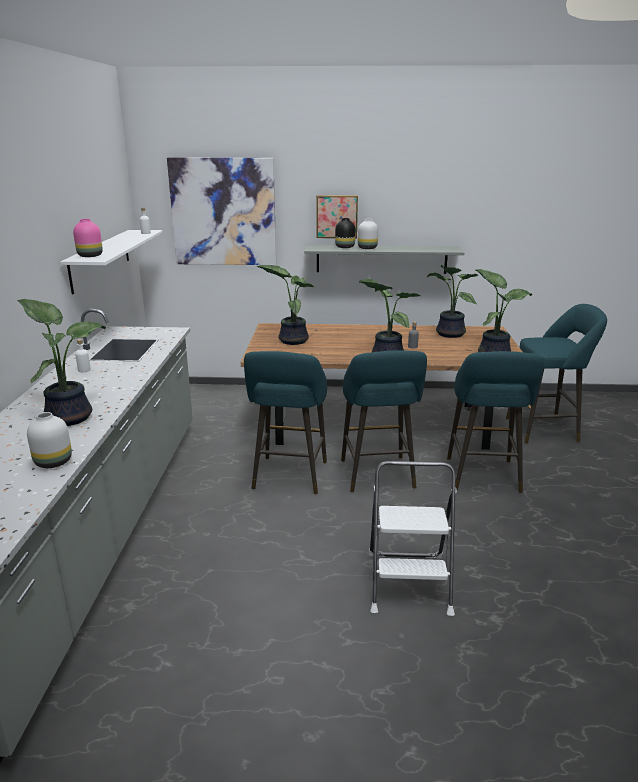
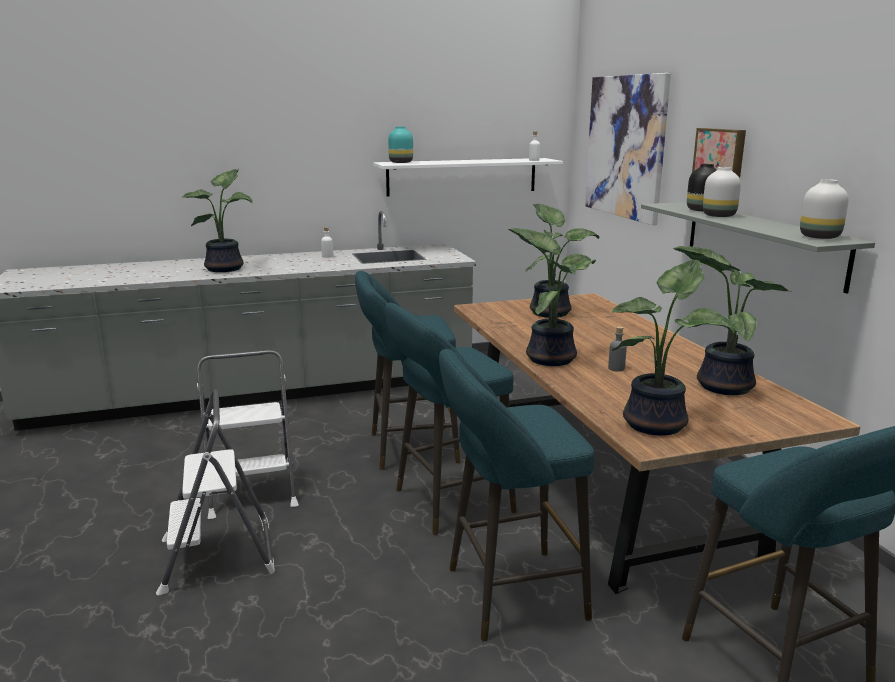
camera: 70 degrees right, 5 degrees down
(53, 462) = (146, 278): white vase -> white vase (820, 237)
(90, 256) = (400, 162): pink vase -> turquoise vase
(306, 558) = (252, 486): none -> white step ladder

